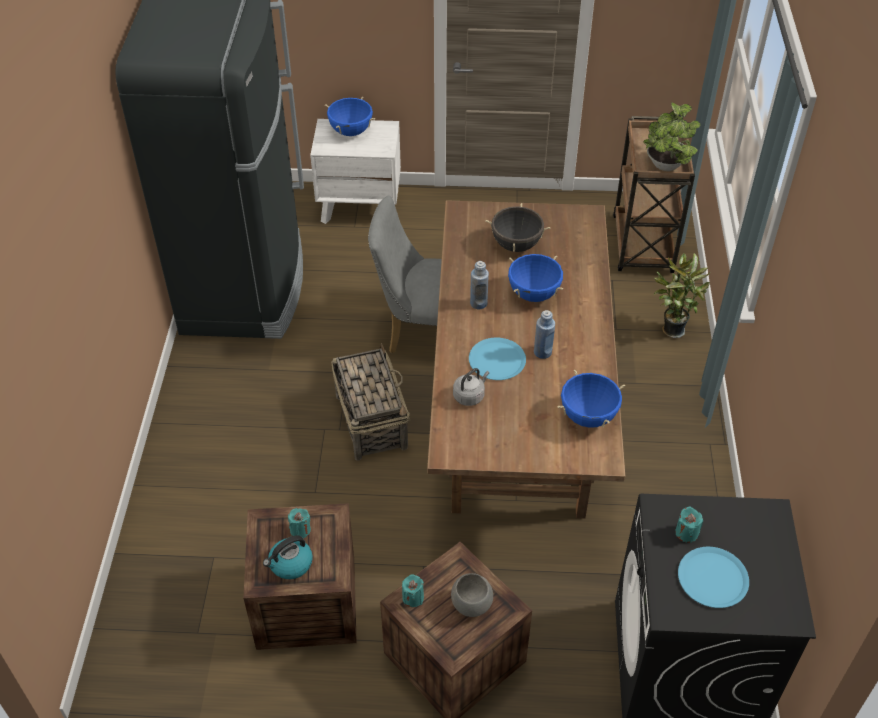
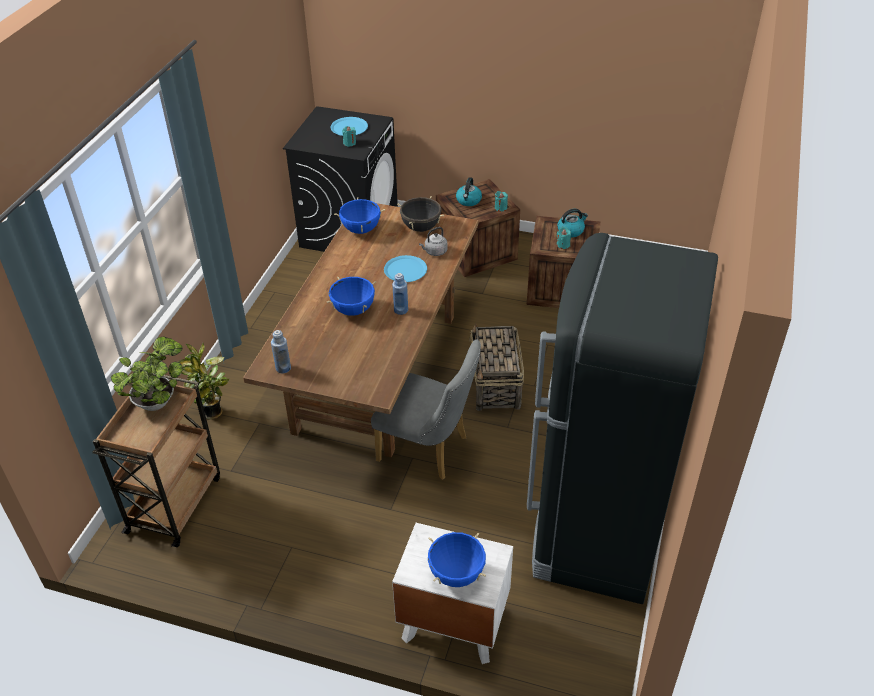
camera: 165 degrees left, 5 degrees down
(471, 605) = (468, 201): grey bowl -> kettle
(516, 245) = (345, 352): black cooking pot -> black cooking pot (421, 227)
(542, 352) = (369, 269): blue bottle -> blue bottle (283, 368)

